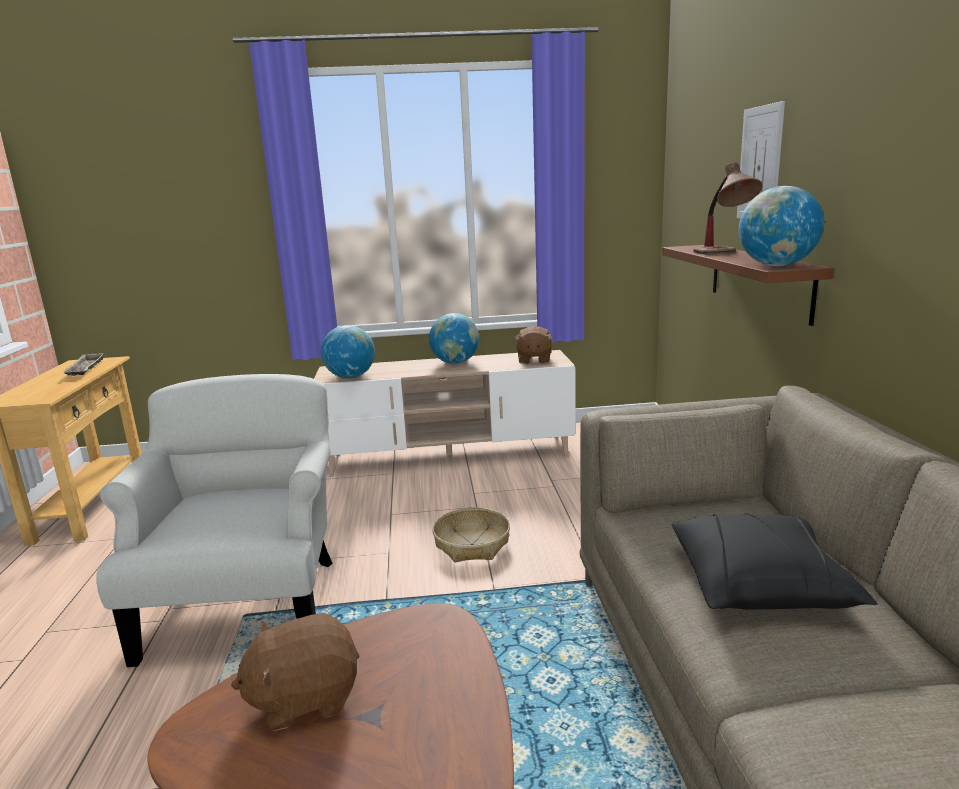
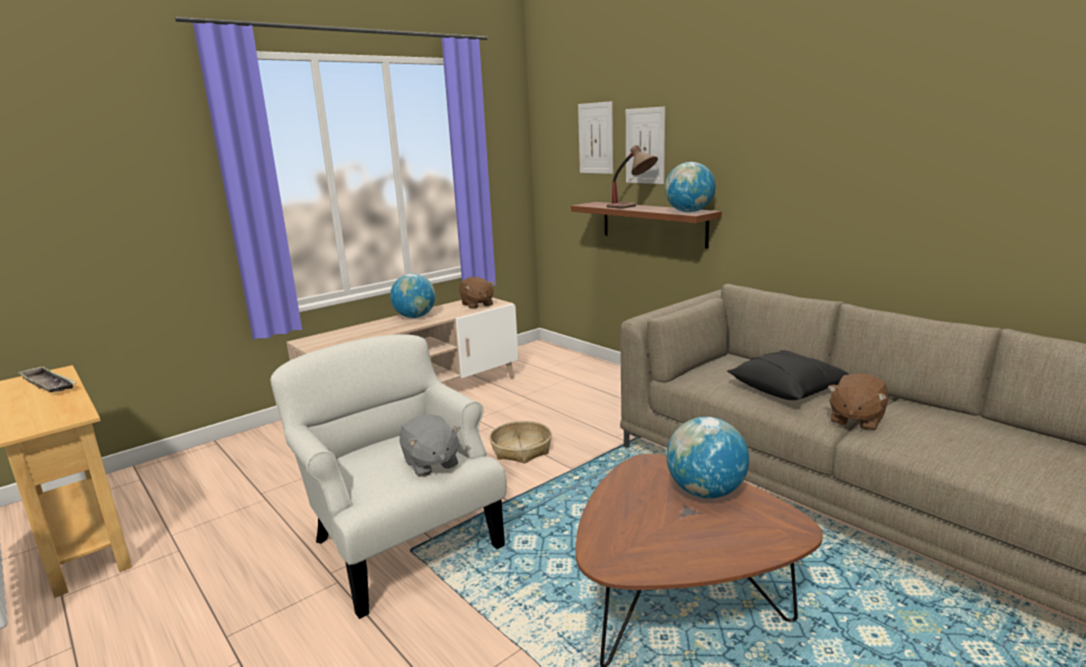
camera: 35 degrees left, 0 degrees up
(238, 528) = (430, 464): none -> grey plush toy
(304, 697) = (640, 520): brown plush toy -> brown plush toy (855, 420)
(350, 377) = (339, 343): globe -> globe (705, 492)
(715, 155) = (596, 138): none -> picture

